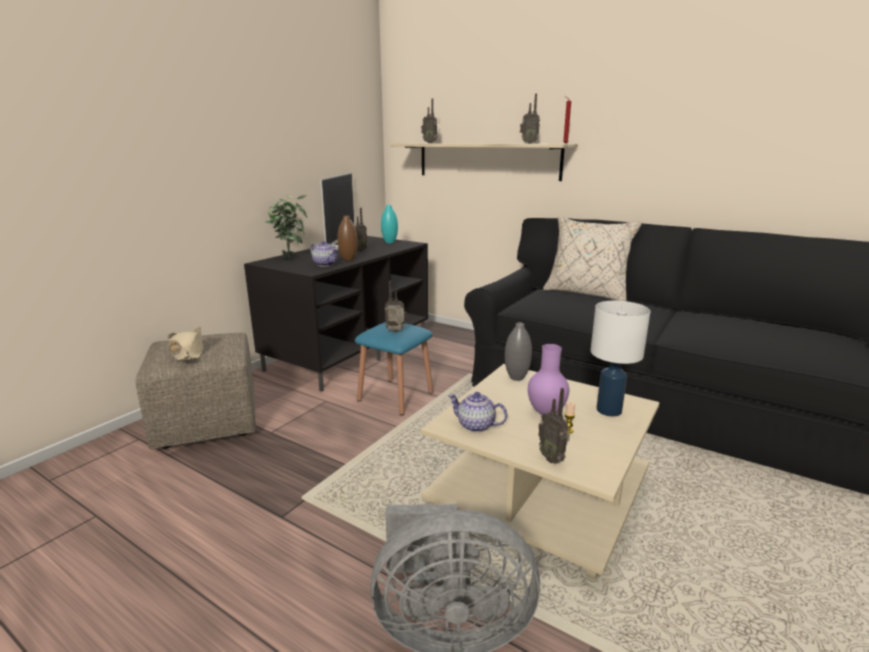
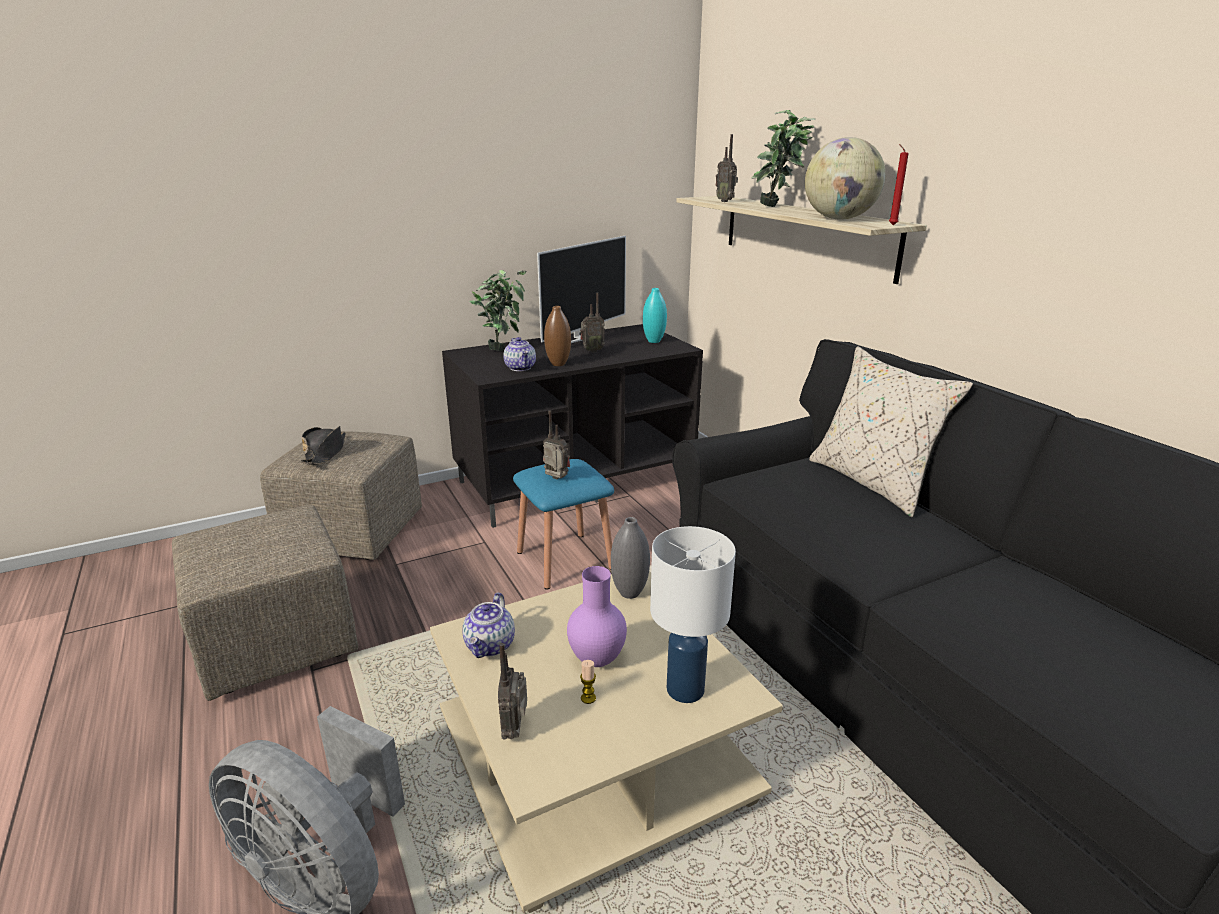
camera: 30 degrees right, 5 degrees up
(188, 352) = (325, 452): beige hat -> black hat
(228, 509) = (279, 641): none -> beige ottoman
(471, 143) = (778, 207): none -> potted plant
(475, 425) = (490, 646): teapot -> teapot turned 135 degrees counterclockwise
(528, 143) = (839, 219): radio -> globe

